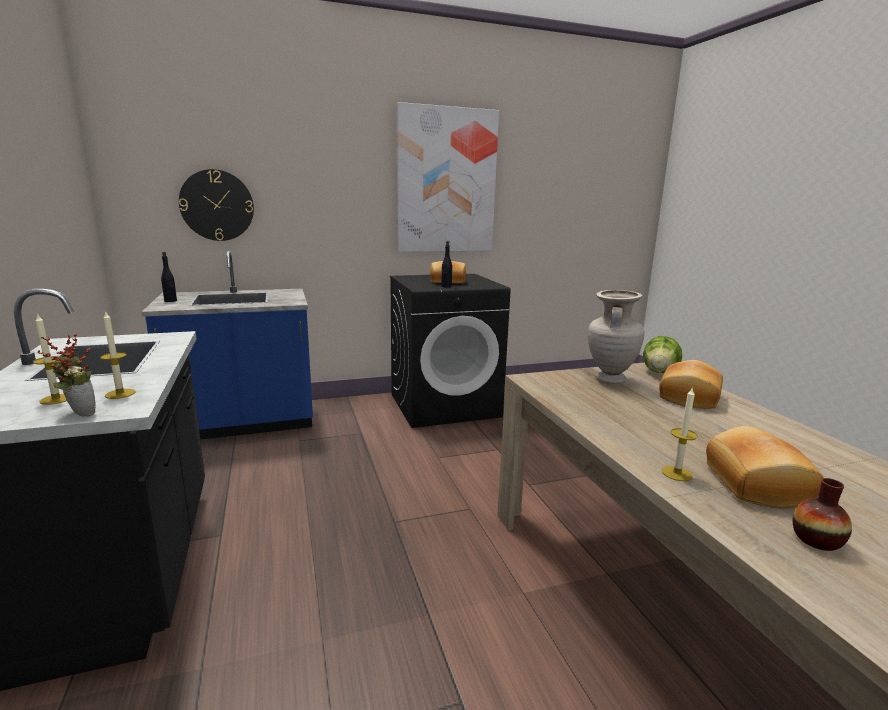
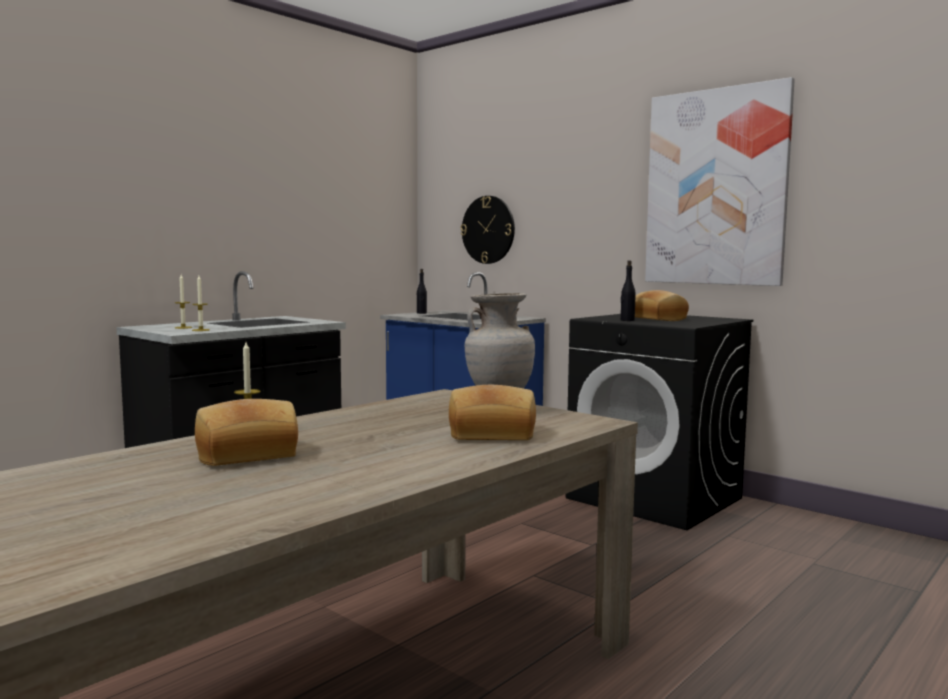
camera: 60 degrees right, 10 degrees down
(78, 413) = (165, 331): potted plant -> none
(659, 372) = (579, 423): lettuce -> none
(816, 540) = (144, 468): vase -> none

